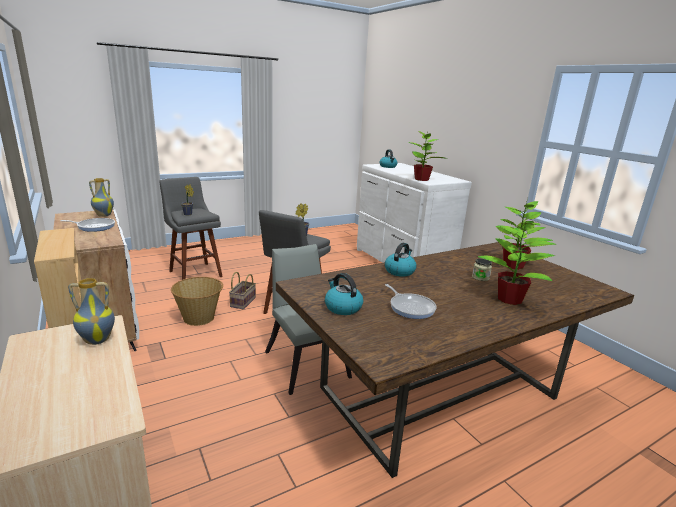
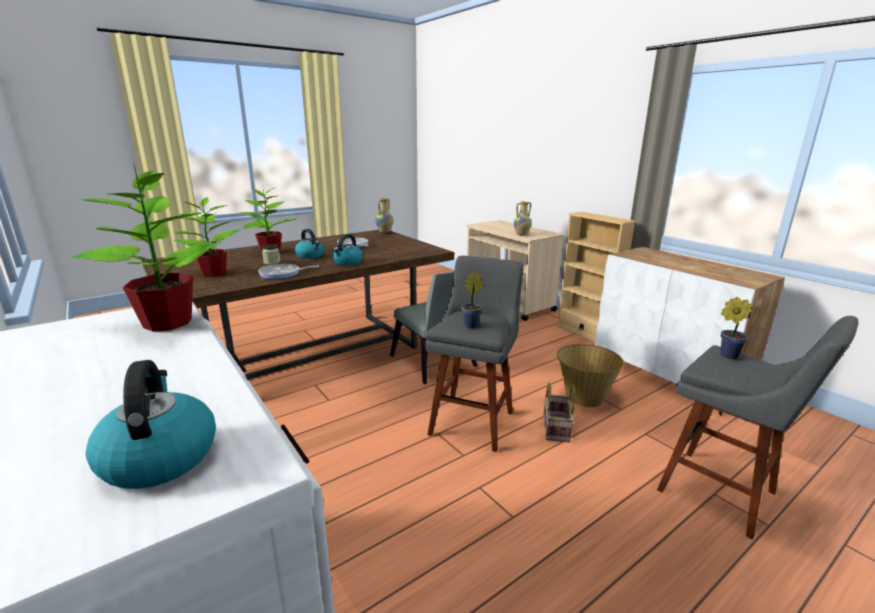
camera: 175 degrees right, 0 degrees up
(94, 227) = (685, 265): frying pan -> frying pan (282, 274)
(104, 215) = (728, 279): vase -> vase (385, 232)
(342, 307) = (400, 243): kettle -> kettle (310, 256)

